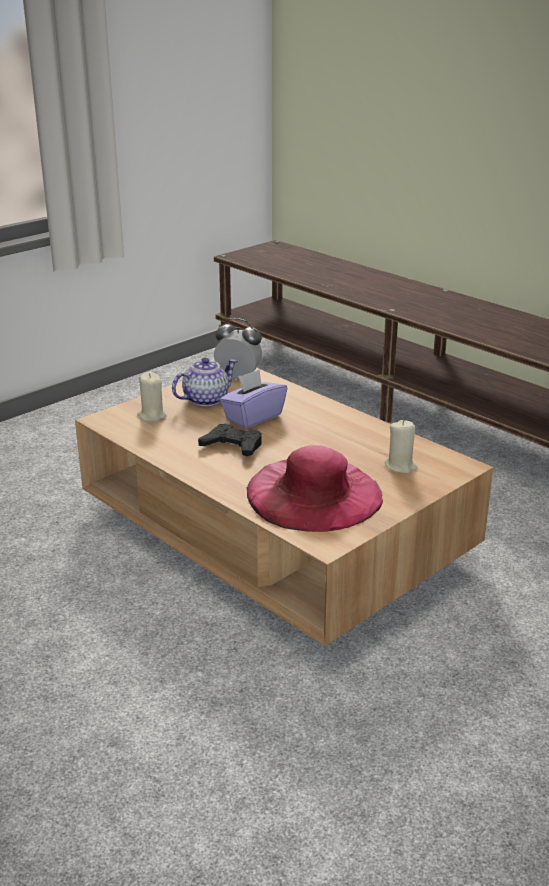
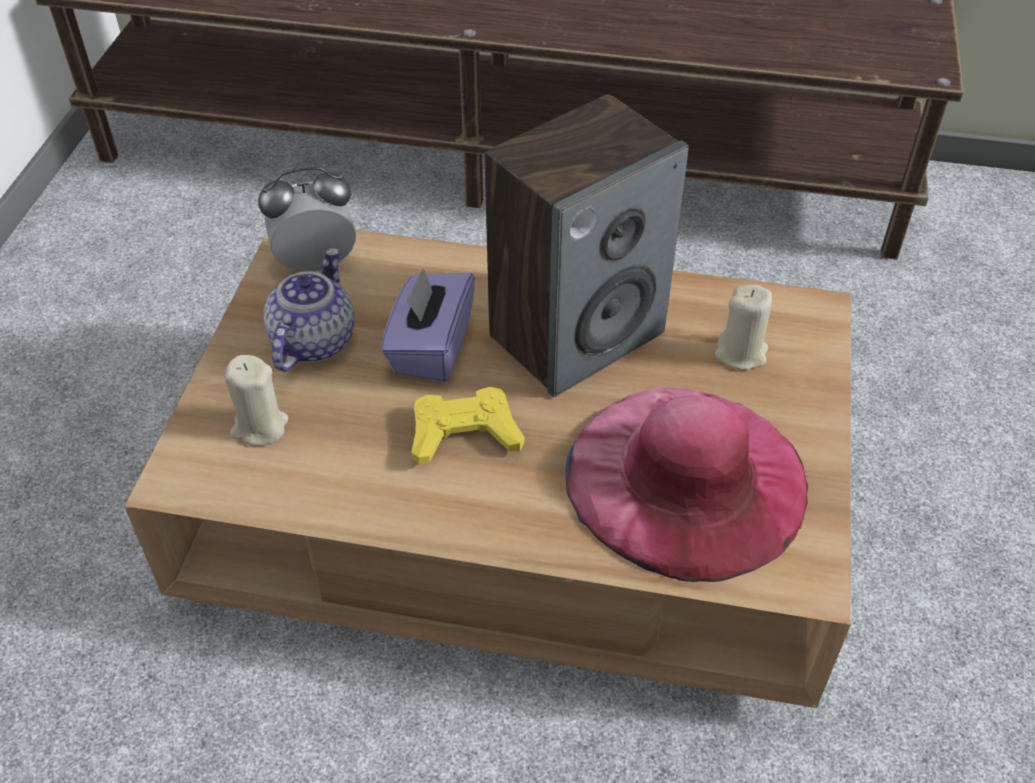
camera: 35 degrees left, 20 degrees up
(232, 446) = (464, 433): black game controller -> yellow game controller
(326, 434) = (577, 334): none -> speaker

